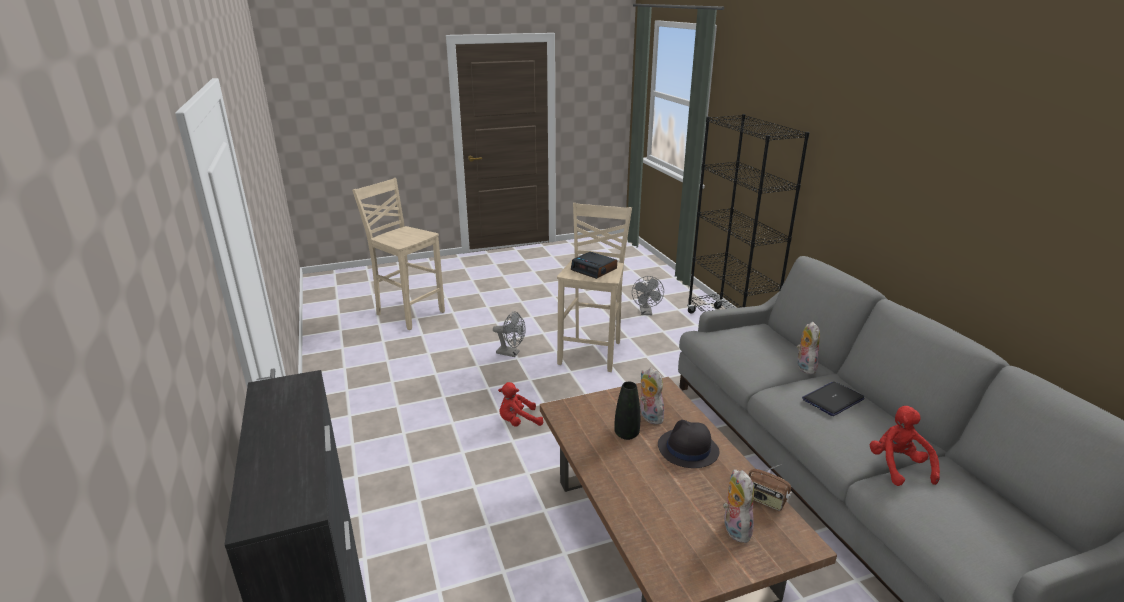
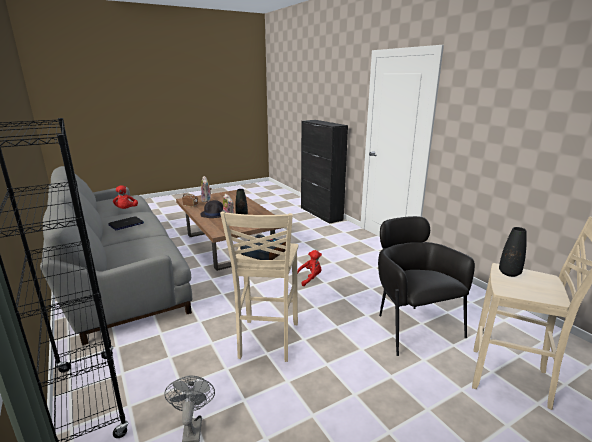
camera: 170 degrees right, 5 degrees down
(402, 242) = (509, 273): none -> black vase
(441, 351) = (411, 326): none -> black armchair
(511, 353) = (345, 331): grey fan -> none
(804, 367) = (118, 244): plush toy -> none

